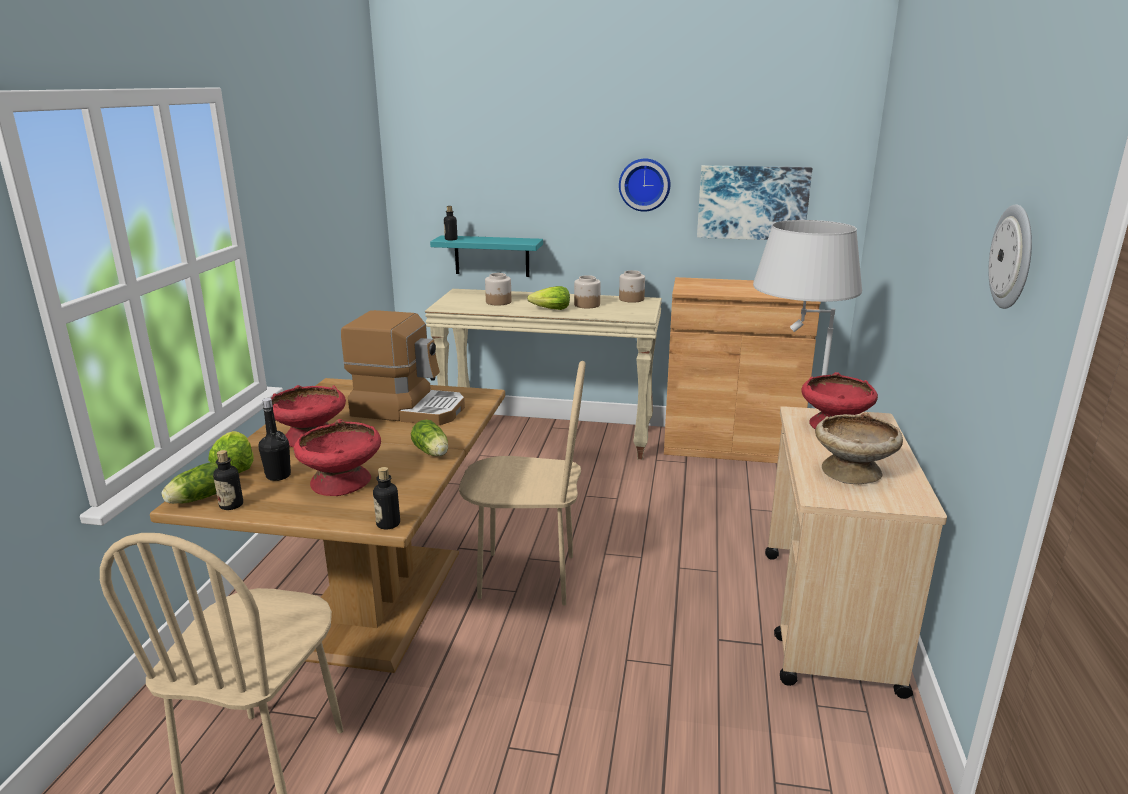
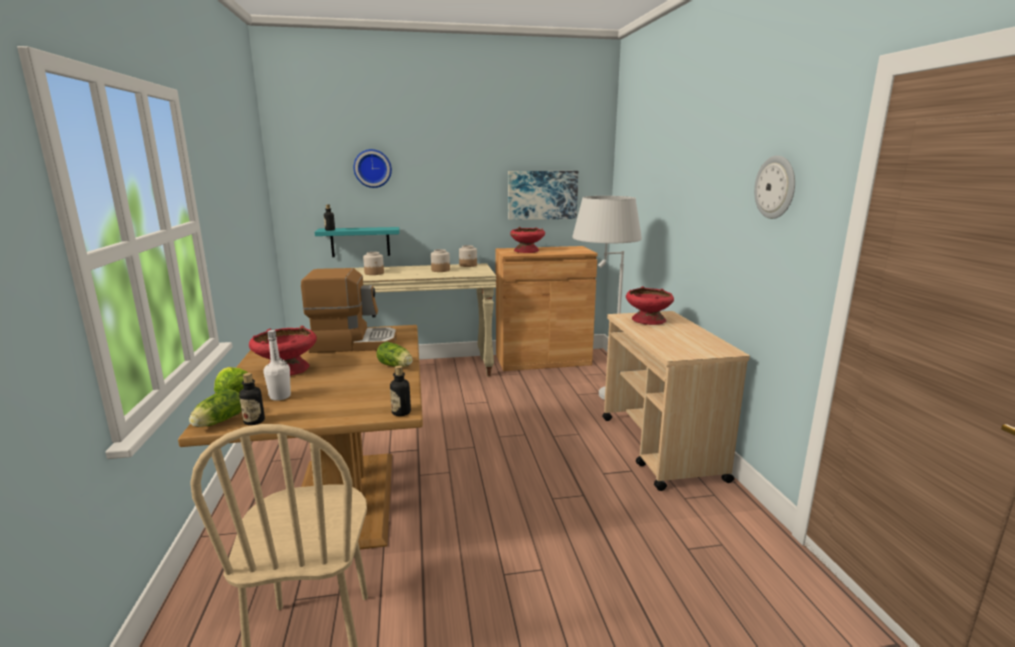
camera: 20 degrees left, 5 degrees down
(278, 476) = (280, 396): black bottle -> white bottle
(342, 482) = (340, 393): red bowl -> red bowl (527, 251)
(527, 577) = (452, 461): beige chair -> none
(551, 309) = (417, 274): lettuce -> none
(644, 184) = (470, 185): wall clock -> wall clock (372, 168)
(852, 472) = (680, 341): beige bowl -> none

